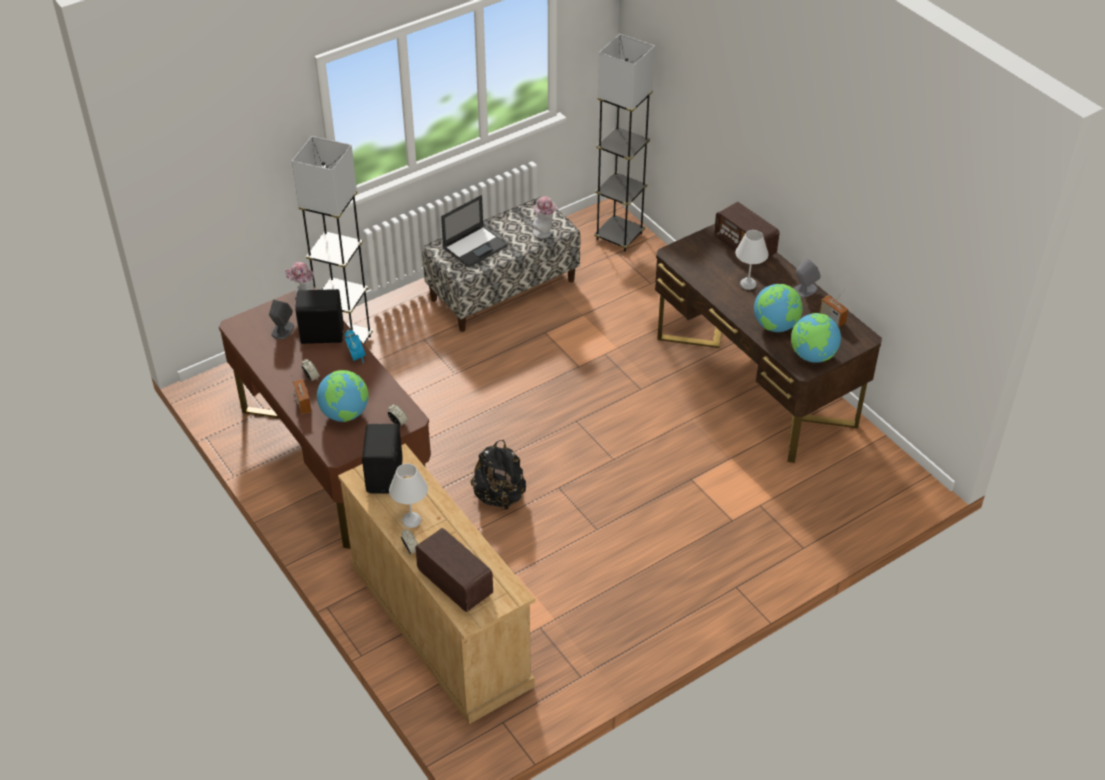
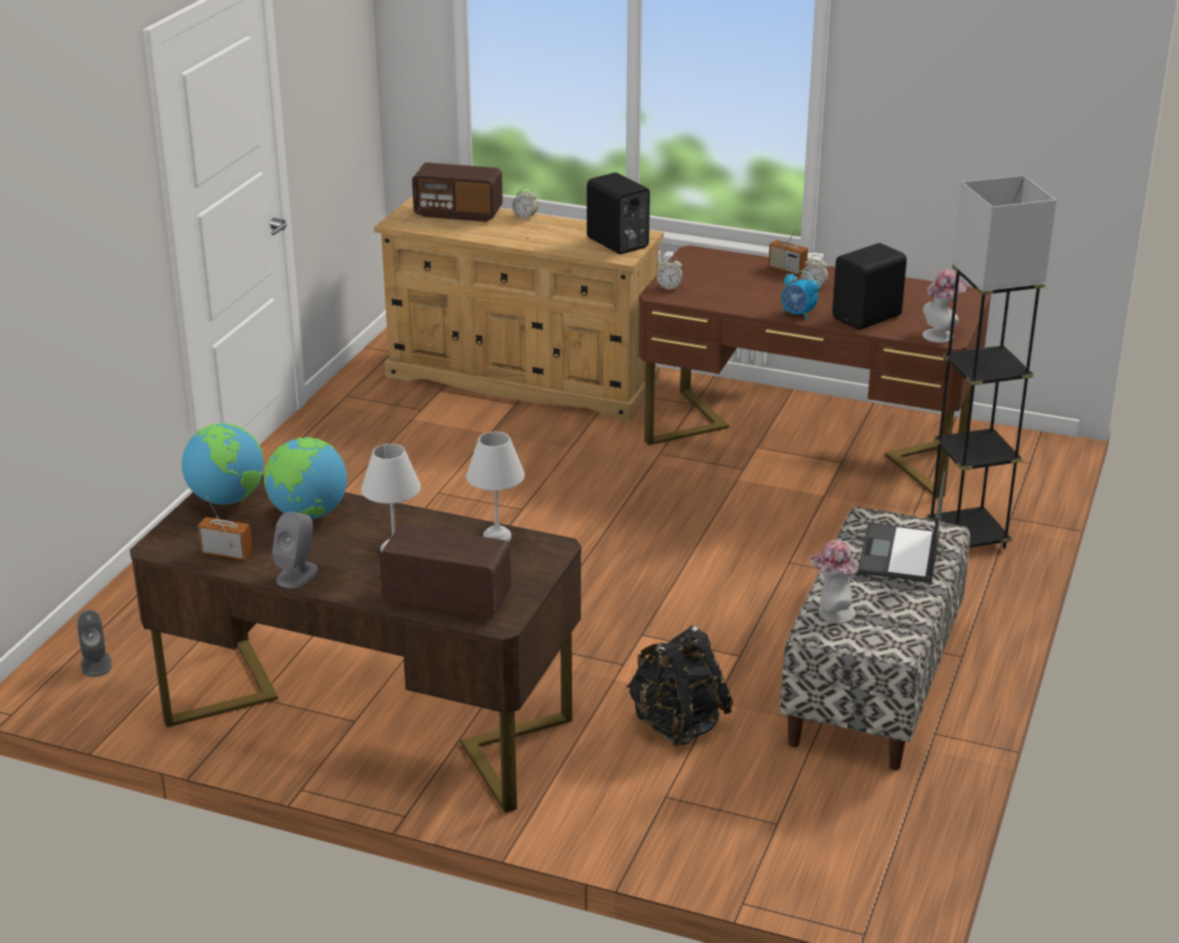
camera: 145 degrees right, 15 degrees down
(282, 330) = (914, 306): grey speaker -> grey speaker (96, 664)
(345, 414) = (733, 276): globe -> none
(410, 520) = (551, 229): white table lamp -> white table lamp (498, 537)
(499, 496) = (580, 478): black backpack -> black backpack (677, 725)
(619, 236) = (807, 856): grey floor lamp -> none

